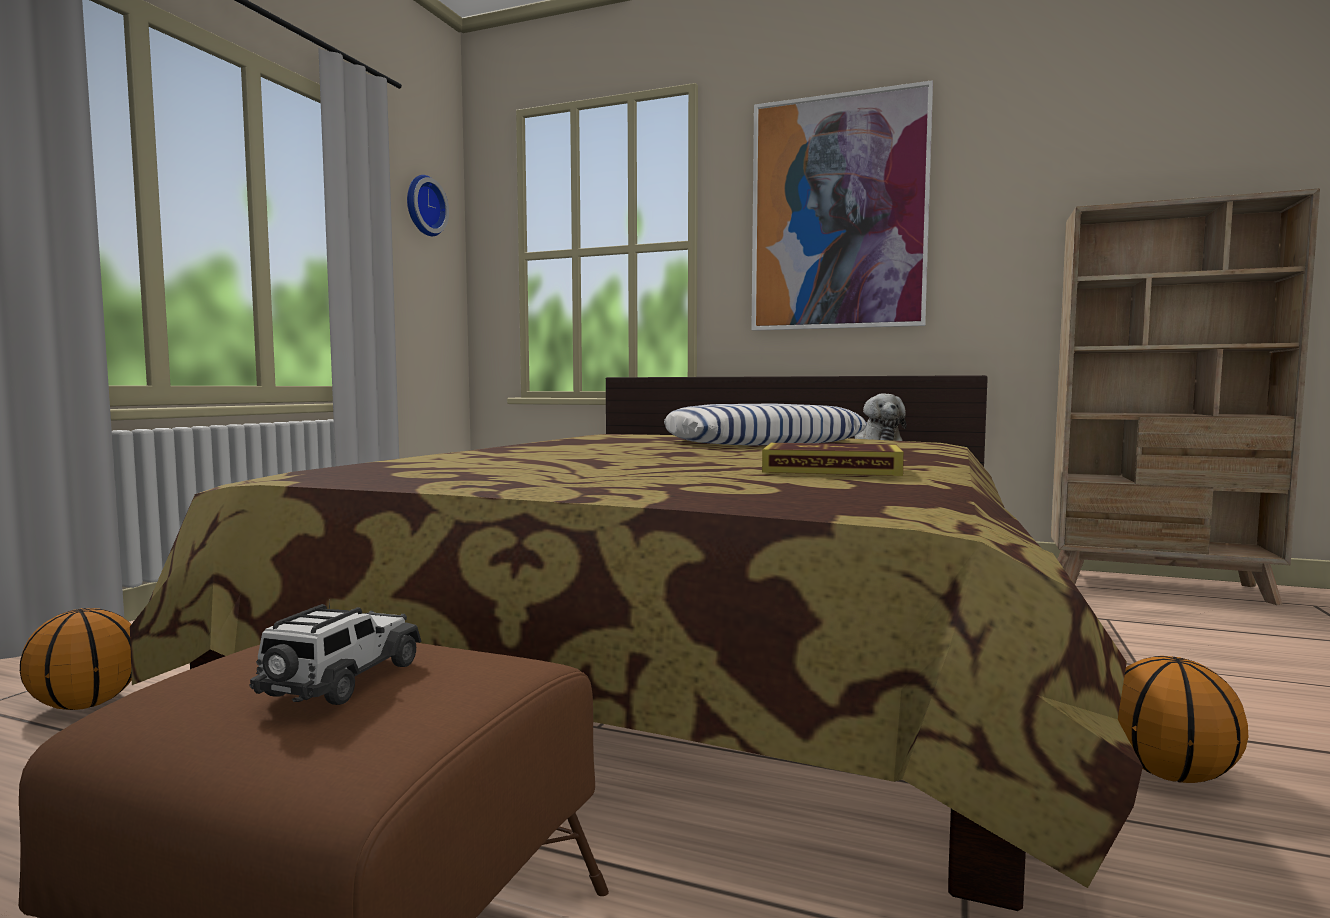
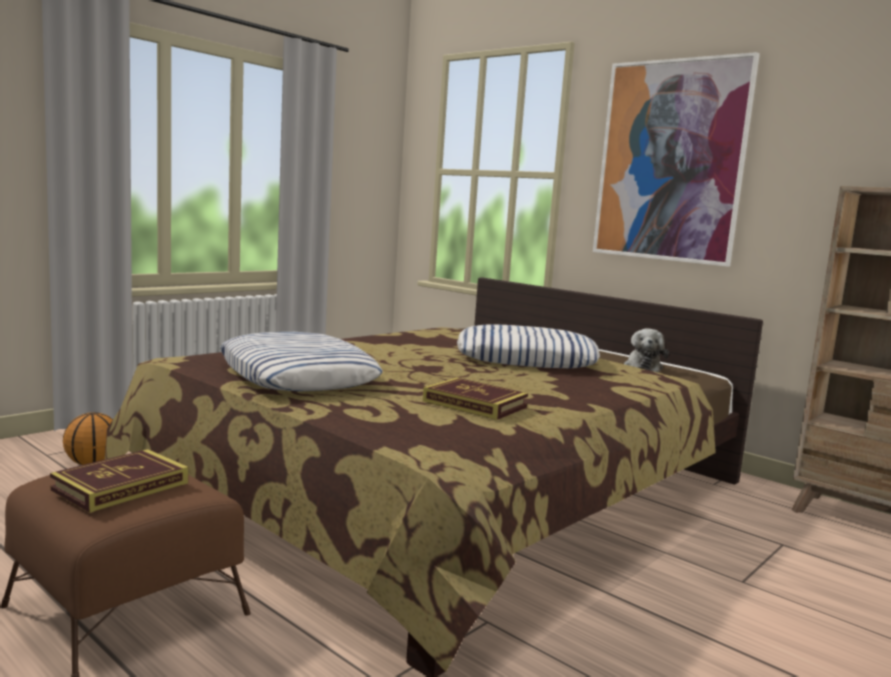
camera: 20 degrees right, 5 degrees up
(341, 681) = (121, 486): toy car -> book
(423, 206) = (365, 133): wall clock -> none
(522, 470) = (298, 375): none -> pillow
(1168, 774) = (633, 649): basketball -> none

